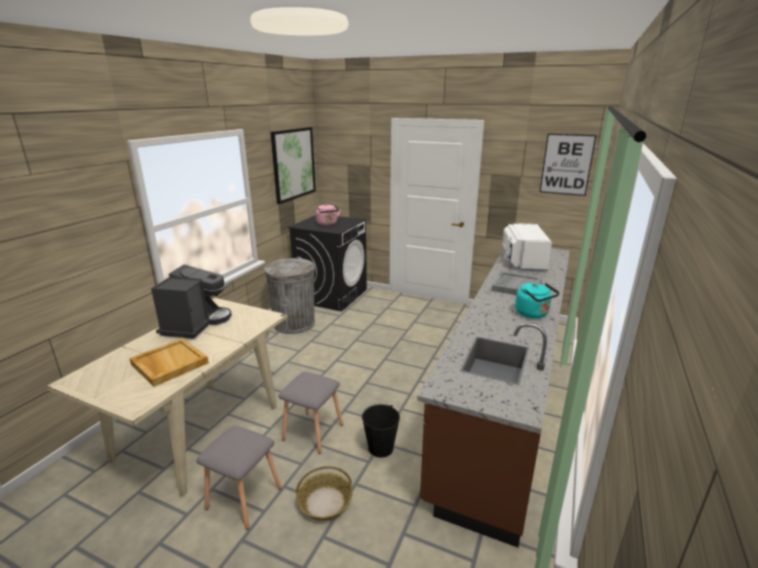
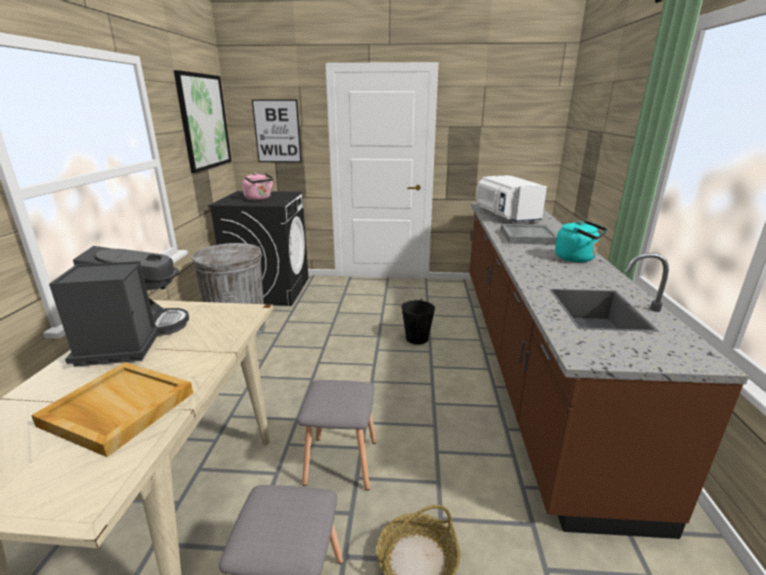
camera: 20 degrees left, 0 degrees up
(381, 448) = (441, 459): black bucket -> black bucket (417, 338)
(566, 164) = (529, 110): picture -> picture (277, 131)

